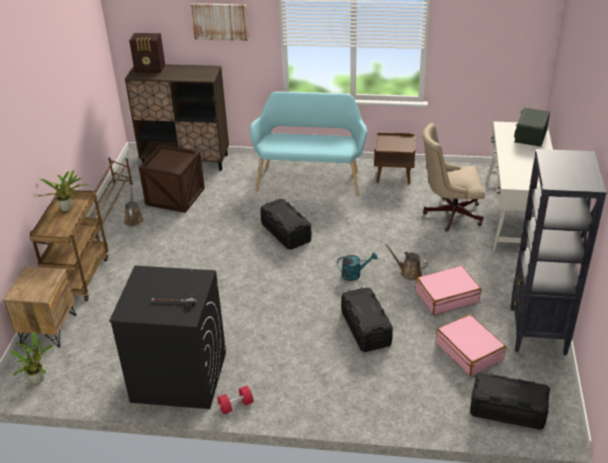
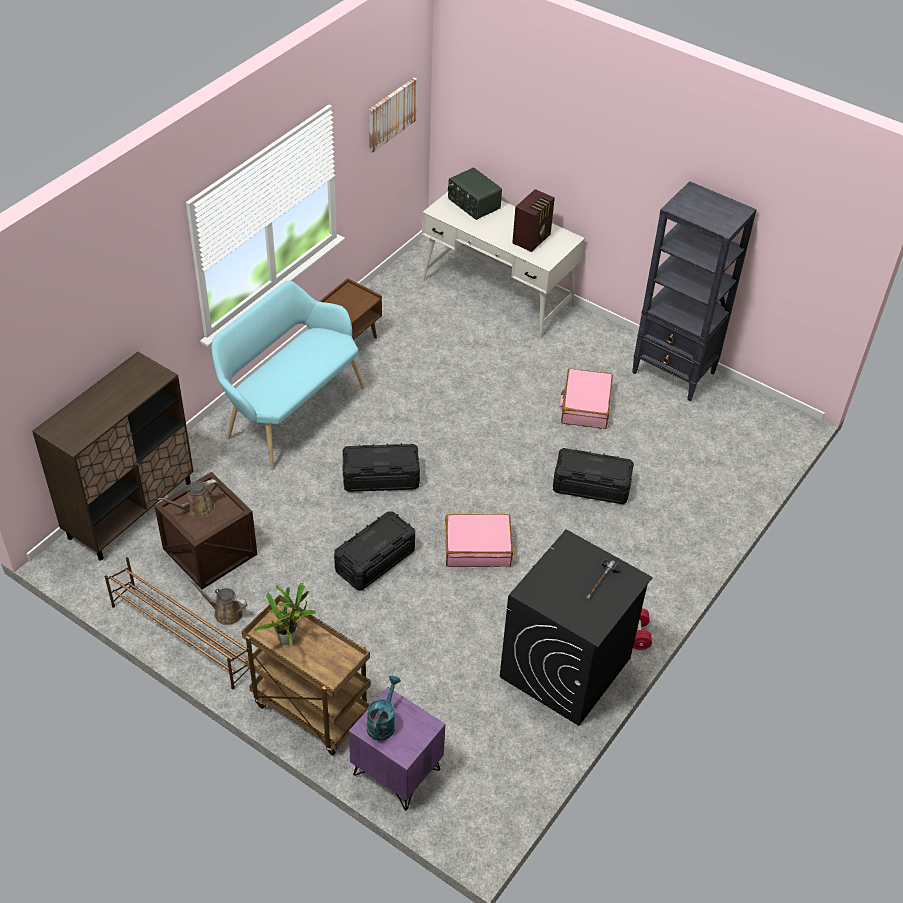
camera: 65 degrees left, 10 degrees up
(38, 378) = (483, 806): potted plant -> none
(48, 329) = (396, 772): brown nightstand -> purple nightstand
(150, 69) = (71, 421): radio -> radio (532, 239)
(220, 21) = (127, 293): picture -> picture (391, 114)
(354, 274) = (500, 455): turquoise watering can -> turquoise watering can (382, 722)
(408, 272) = (529, 414): brown watering can -> brown watering can (197, 508)
(449, 214) = (457, 336): beige office chair -> none
(469, 351) = (670, 430): pink suitcase -> pink suitcase (477, 547)
(507, 410) = (756, 445): black storage box -> black storage box (375, 560)

